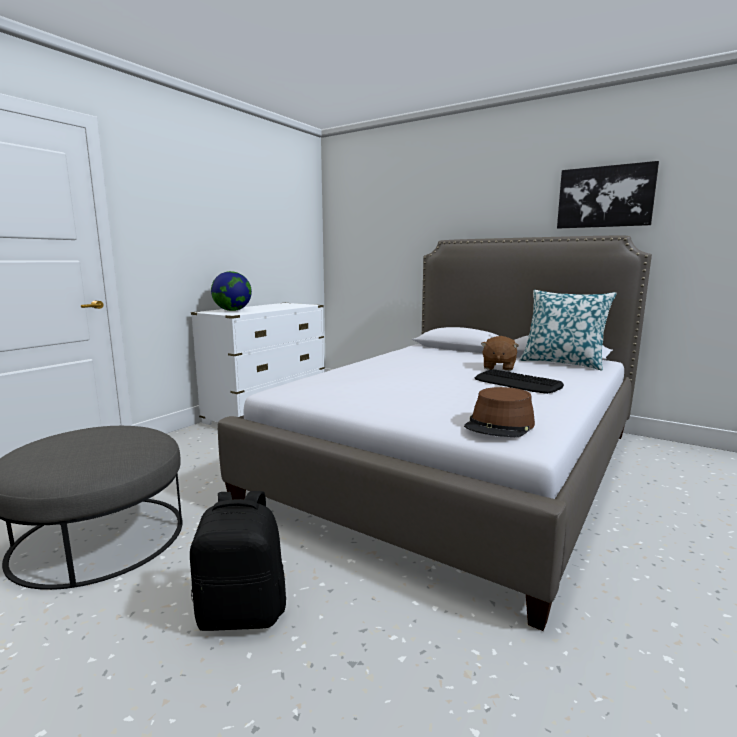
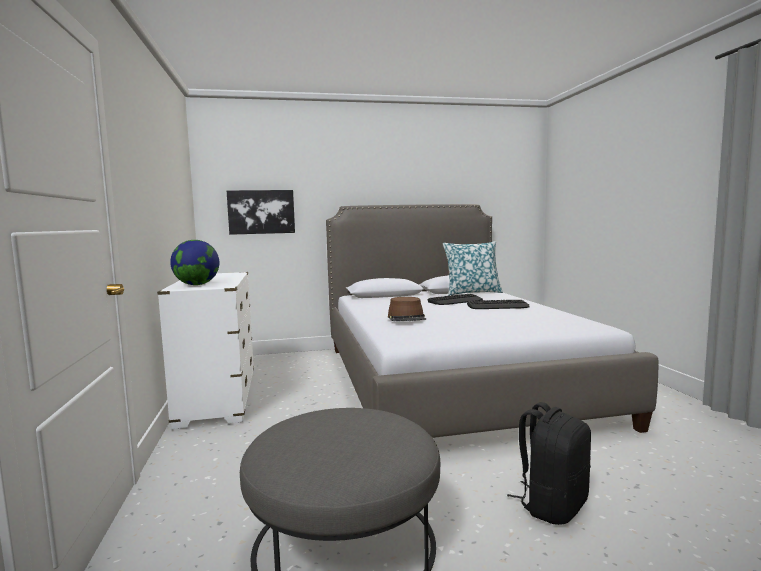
camera: 45 degrees left, 5 degrees down
(498, 367) = (455, 301): brown plush toy -> keyboard
(500, 425) = (571, 324): brown hat -> brown hat (407, 318)
(605, 197) = (457, 177): picture -> picture (261, 212)

